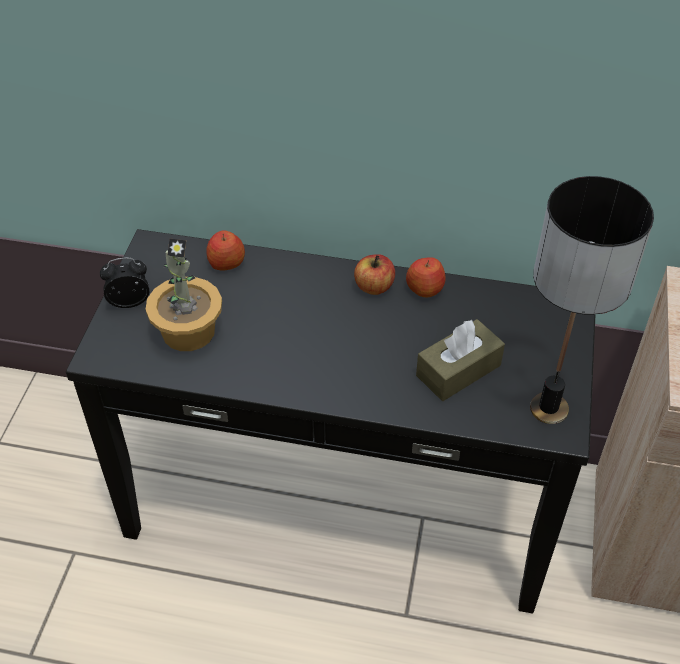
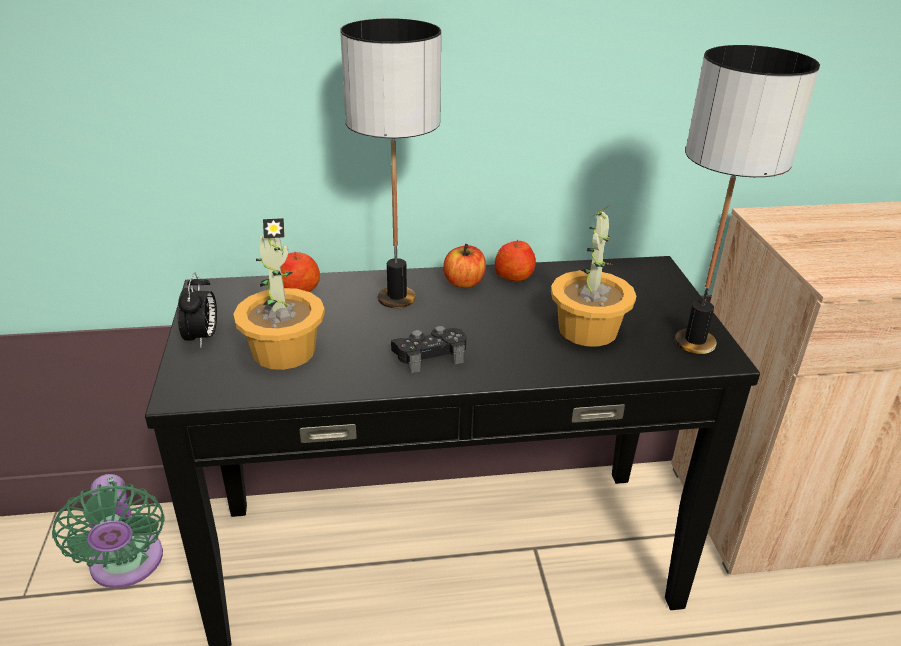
camera: 20 degrees left, 15 degrees down
(79, 437) = (127, 566): none -> green fan
(130, 301) = (202, 338): alarm clock -> alarm clock turned 120 degrees clockwise
(304, 293) = (396, 299): none -> table lamp
(304, 365) = (430, 355): none -> black game controller
(458, 370) = (588, 330): brown tissue box -> potted plant

